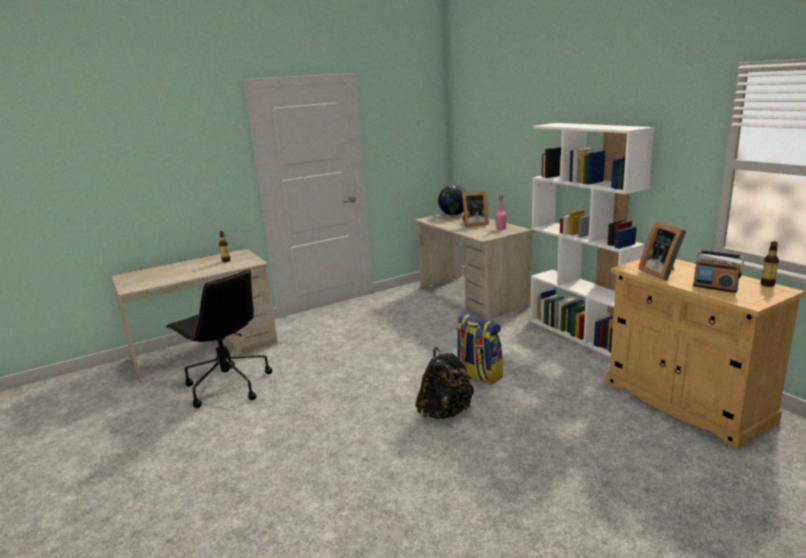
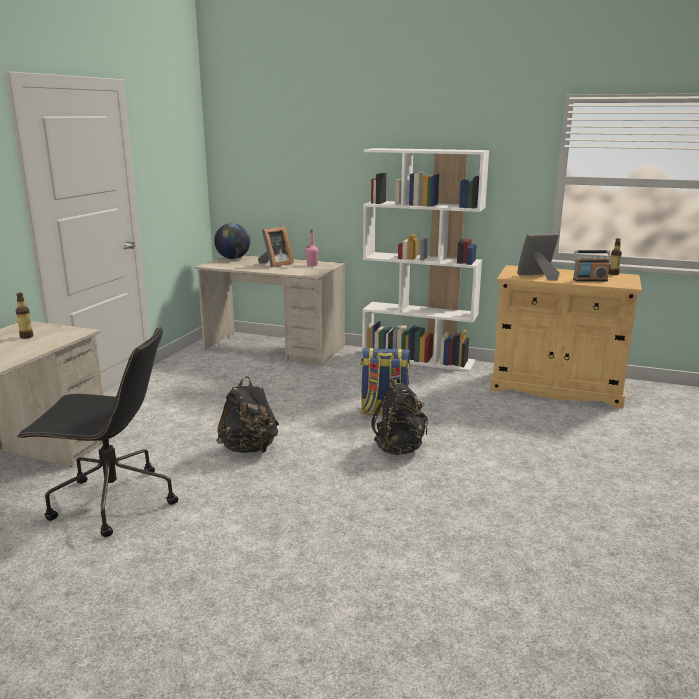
camera: 40 degrees left, 0 degrees up
(344, 376) = (249, 449): none -> black backpack
(662, 273) = (538, 276): picture frame -> picture frame turned 135 degrees clockwise

